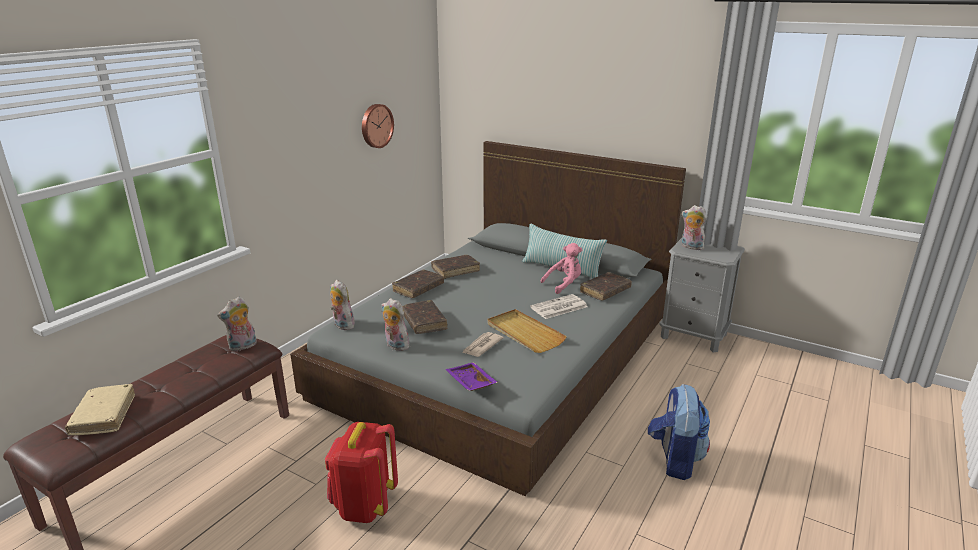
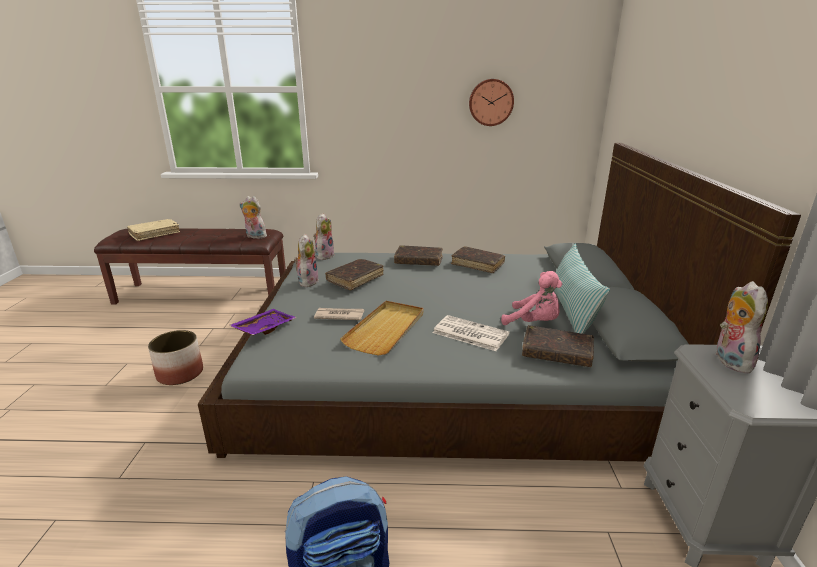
camera: 60 degrees right, 0 degrees up
(364, 505) = (180, 374): red backpack -> planter

